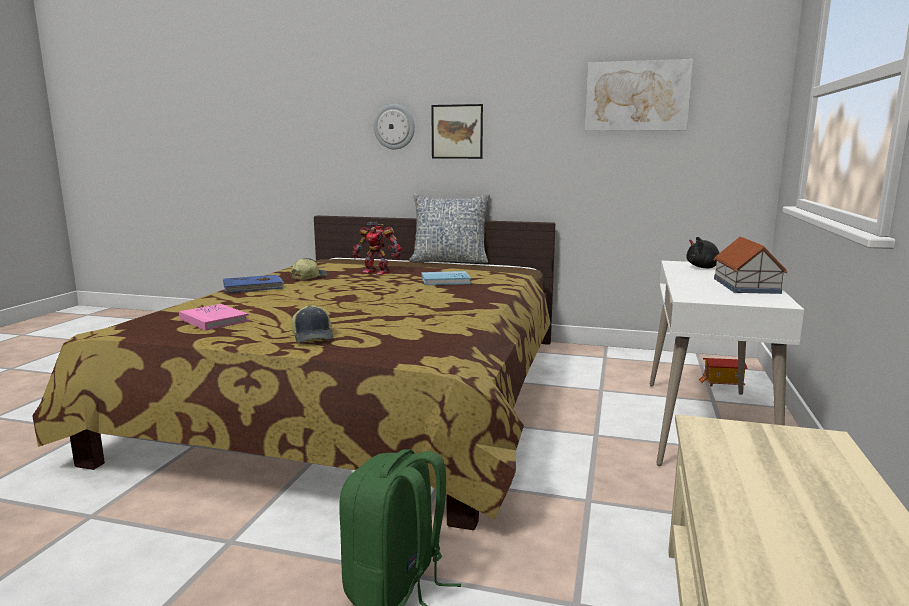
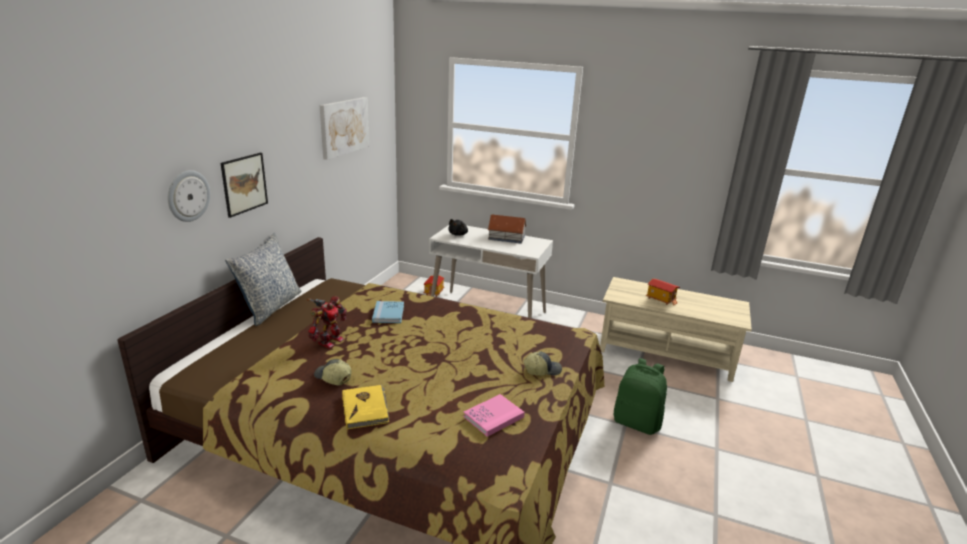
camera: 85 degrees left, 10 degrees up
(253, 287) = (366, 408): blue book -> yellow book
(776, 491) = (661, 299): none -> toy house

